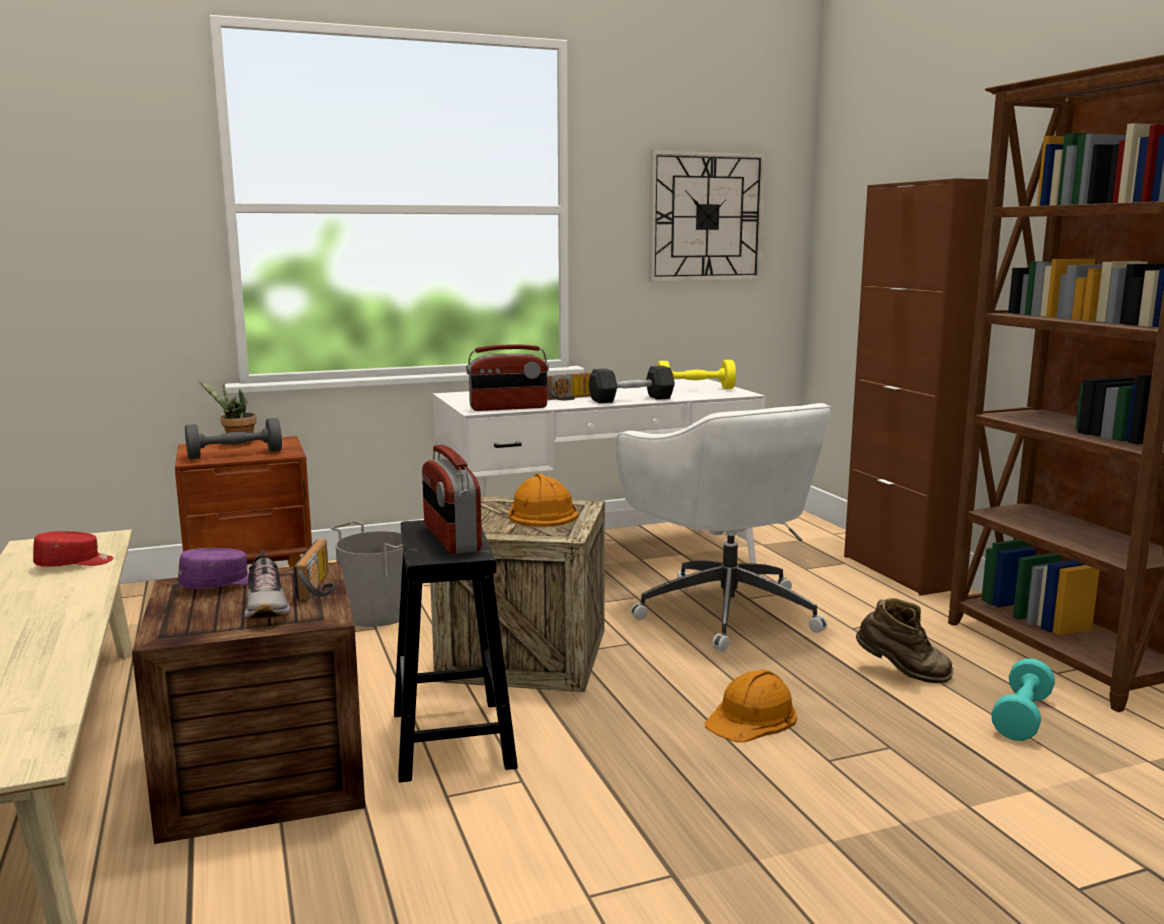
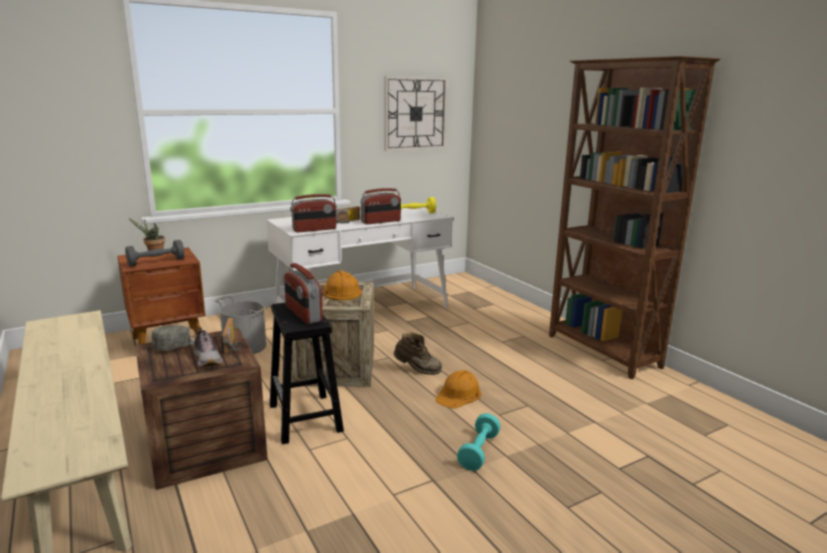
camera: 10 degrees left, 5 degrees up
(74, 564) = (75, 335): red cap -> none
(222, 584) = (176, 346): purple cap -> grey cap
(631, 399) = (381, 222): grey dumbbell -> radio
(724, 610) = (435, 335): white office chair -> none
(902, 572) = (523, 308): brown cabinet -> none
(902, 674) = (529, 366): brown boot -> brown boot (417, 370)
(1021, 717) = (588, 385): turquoise dumbbell -> turquoise dumbbell (478, 451)

